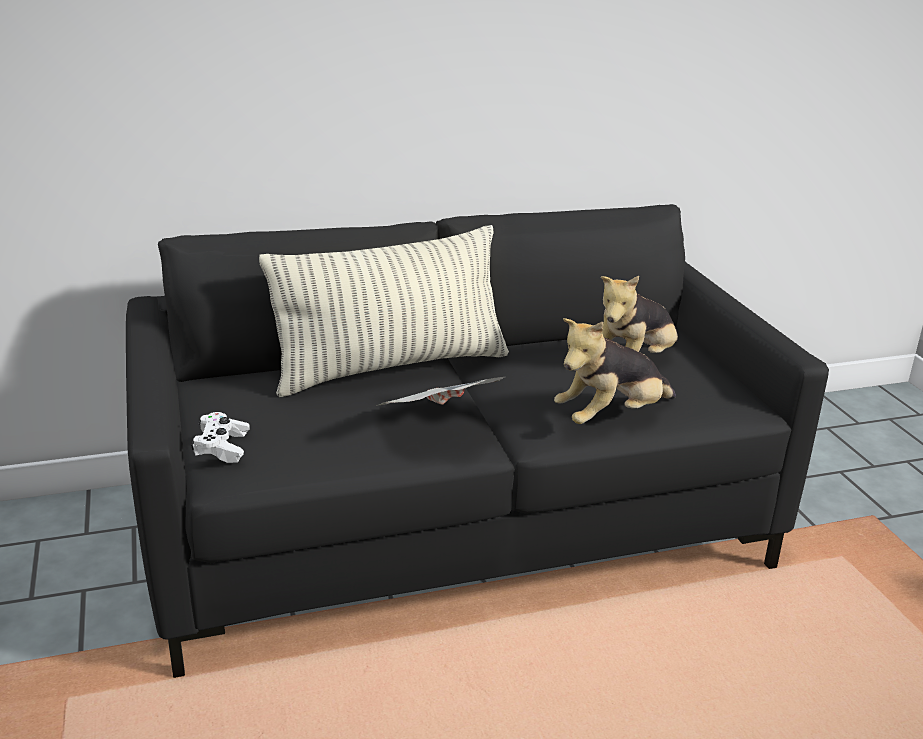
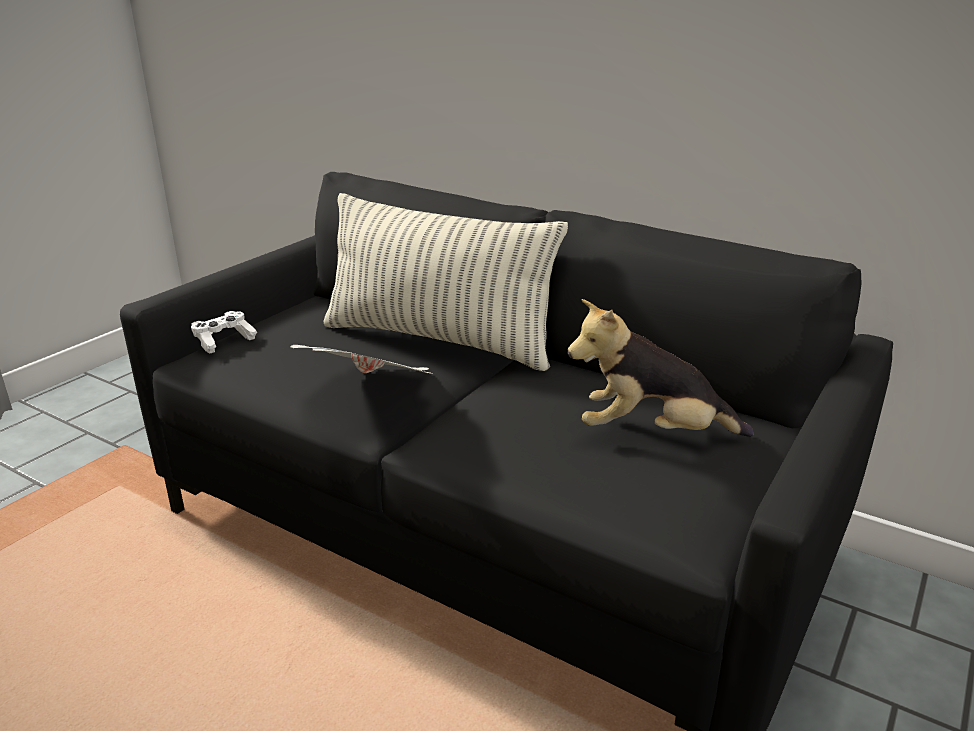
camera: 50 degrees right, 0 degrees up
(611, 417) = (517, 466): plush toy -> none

